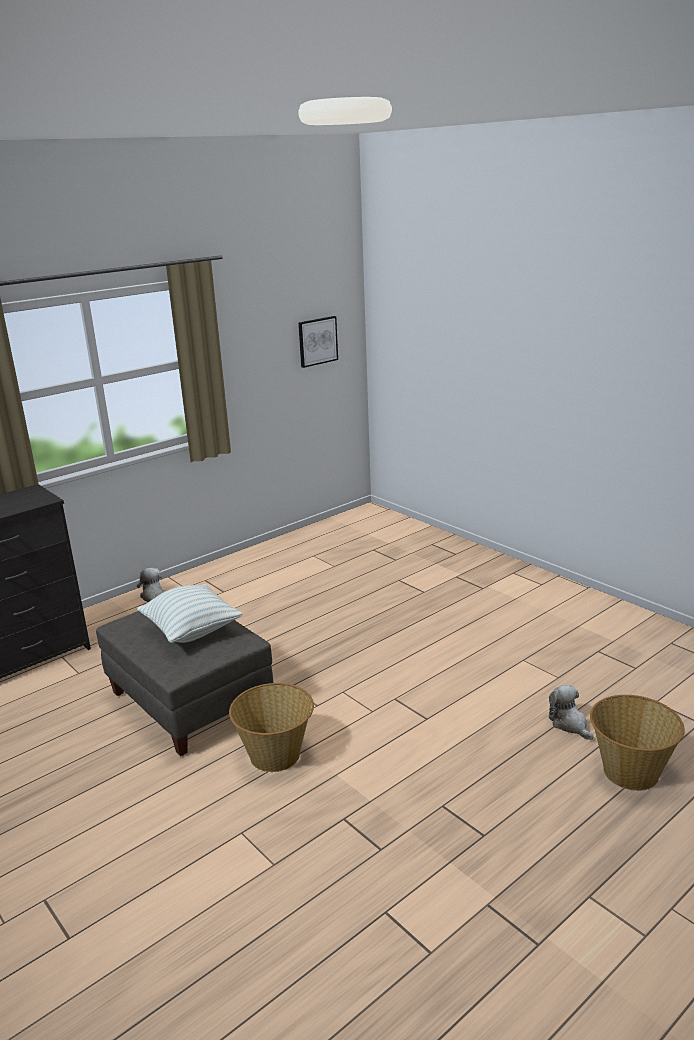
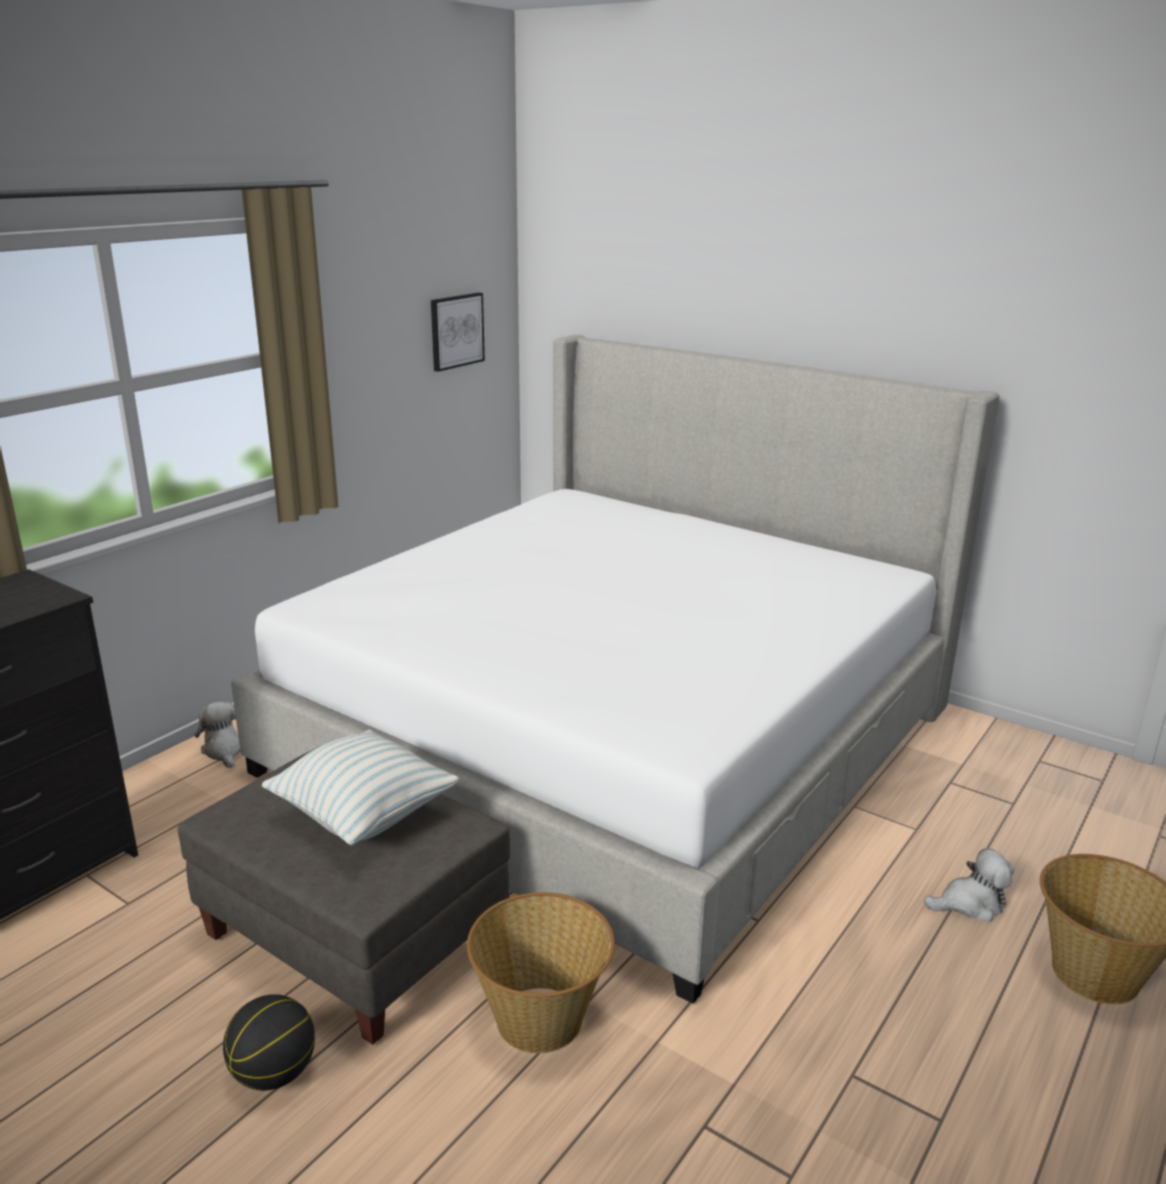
camera: 15 degrees left, 0 degrees up
(126, 763) = (273, 1073): none -> basketball
(387, 607) = (616, 739): none -> bed
(569, 724) = (970, 904): plush toy -> plush toy turned 120 degrees clockwise

